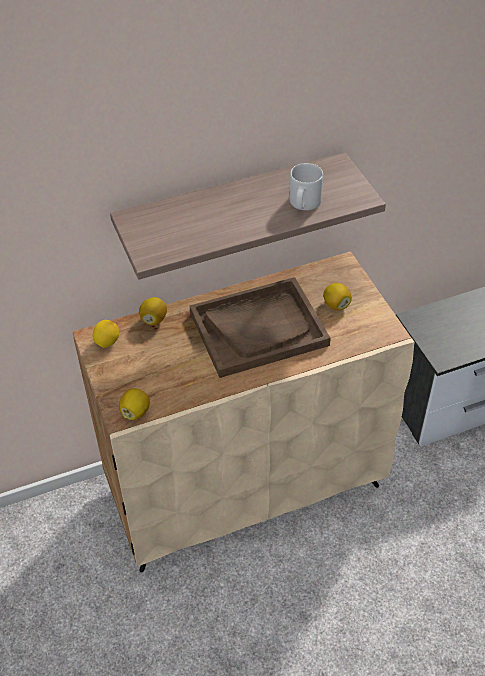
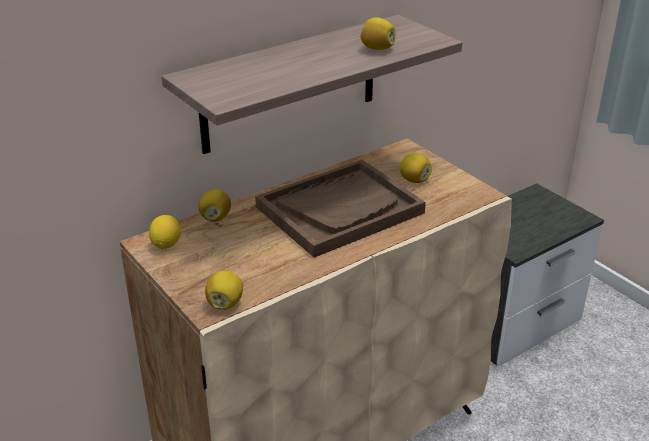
camera: 15 degrees left, 15 degrees down
(304, 203) = (377, 48): grey mug -> lemon

